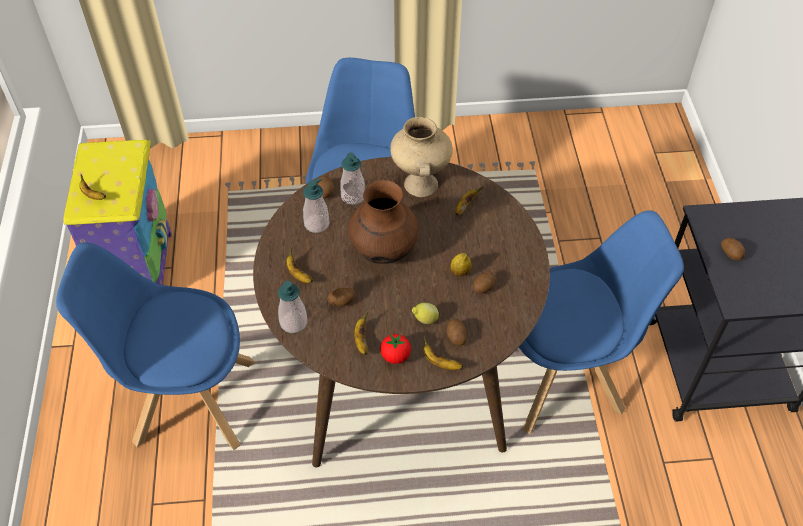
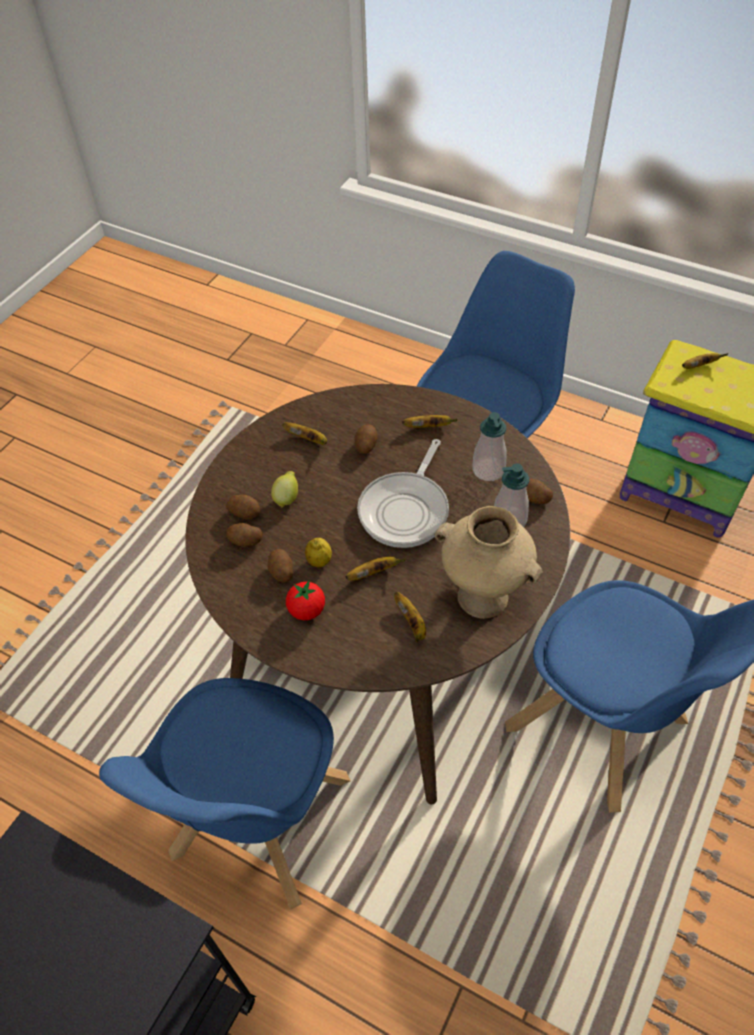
camera: 125 degrees right, 0 degrees up
(293, 322) = (371, 401): soap dispenser -> none
(383, 250) = (406, 509): brown vase -> frying pan
(395, 356) = (268, 455): tomato -> tomato (306, 610)
(440, 362) = (229, 484): banana -> banana (373, 573)
(731, 253) = (87, 916): potato -> potato (245, 541)

